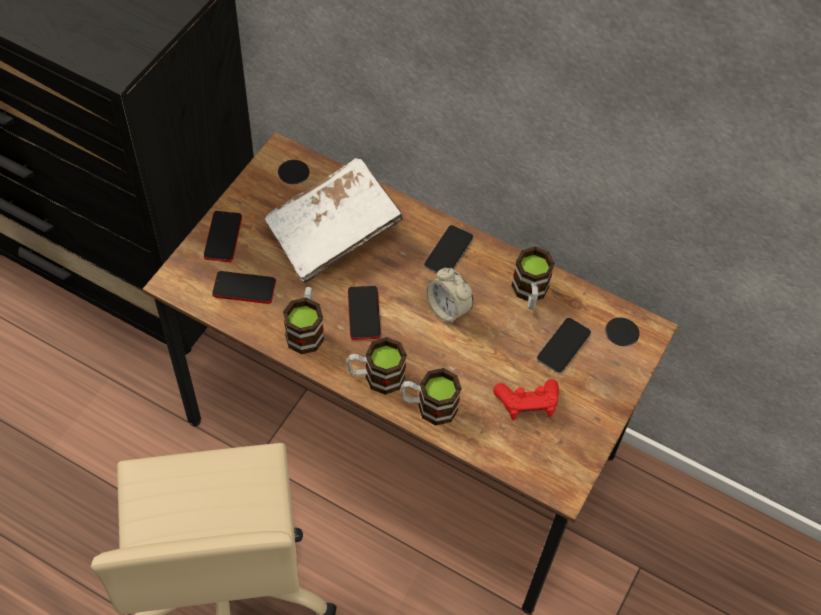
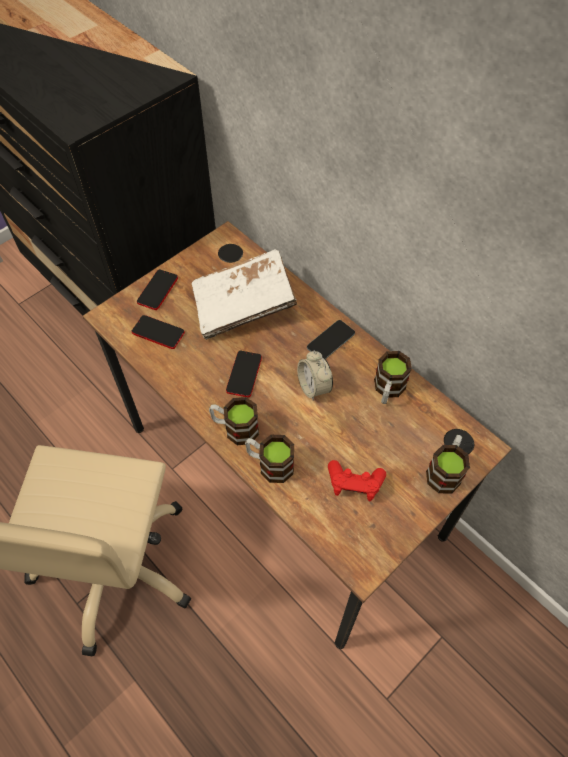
camera: 20 degrees right, 0 degrees up
(306, 329) = (193, 376): mug -> mug (445, 470)
(563, 345) = (402, 441): phone -> none

